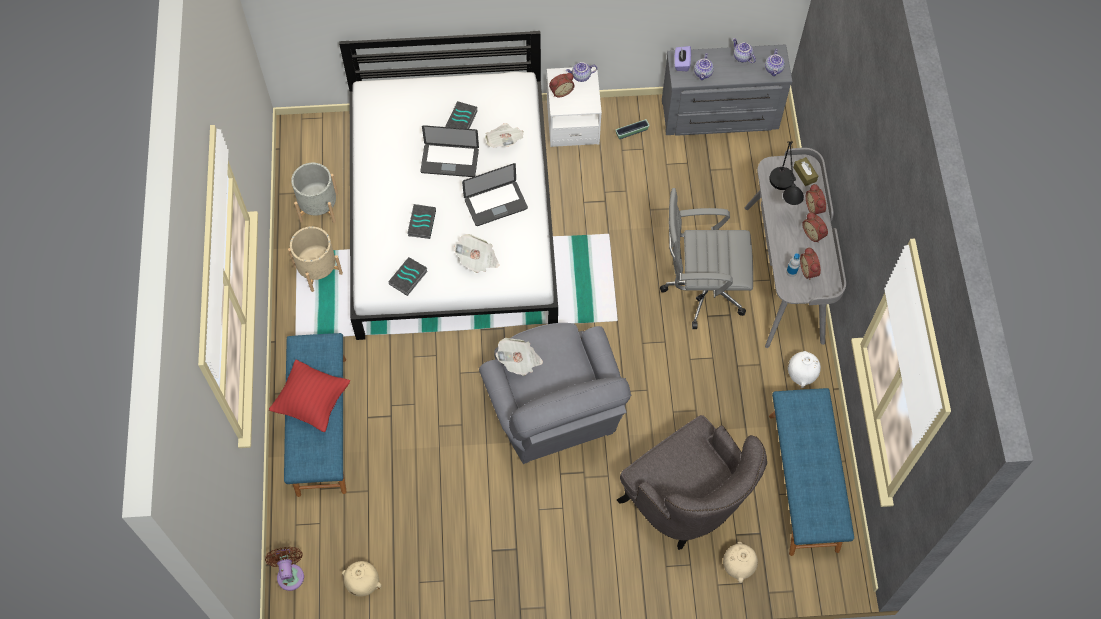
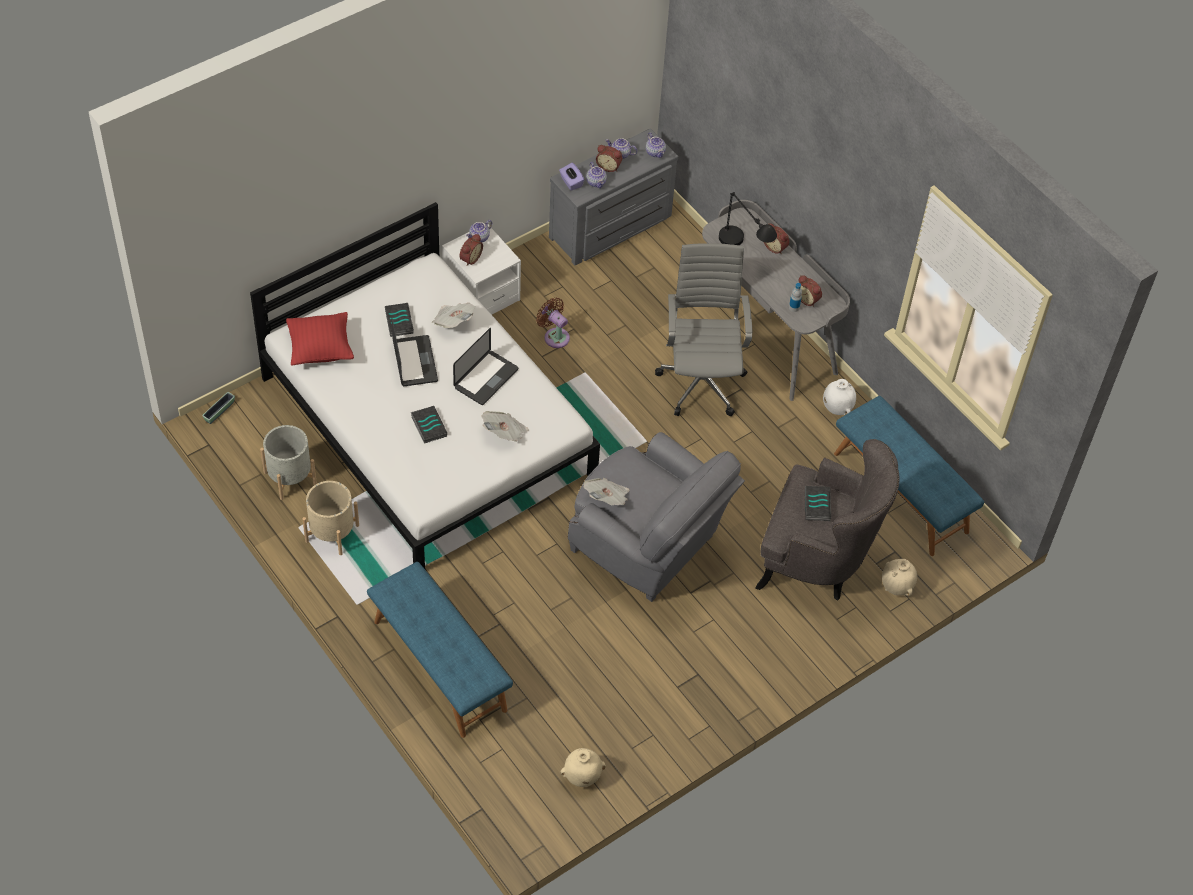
camera: 35 degrees left, 10 degrees down
(290, 574) = (507, 806): brown fan -> brown fan (554, 336)
(312, 402) = (437, 631): red pillow -> red pillow (320, 349)
(408, 278) = (452, 479): book -> book (818, 506)
(449, 161) = (415, 362): laptop -> laptop turned 75 degrees counterclockwise
(632, 132) = (542, 277): planter -> planter (219, 411)
(700, 290) = (701, 381): grey office chair -> grey office chair turned 120 degrees clockwise
(804, 174) = (747, 224): brown tissue box -> none
(814, 233) = (790, 268): alarm clock -> alarm clock (609, 166)

